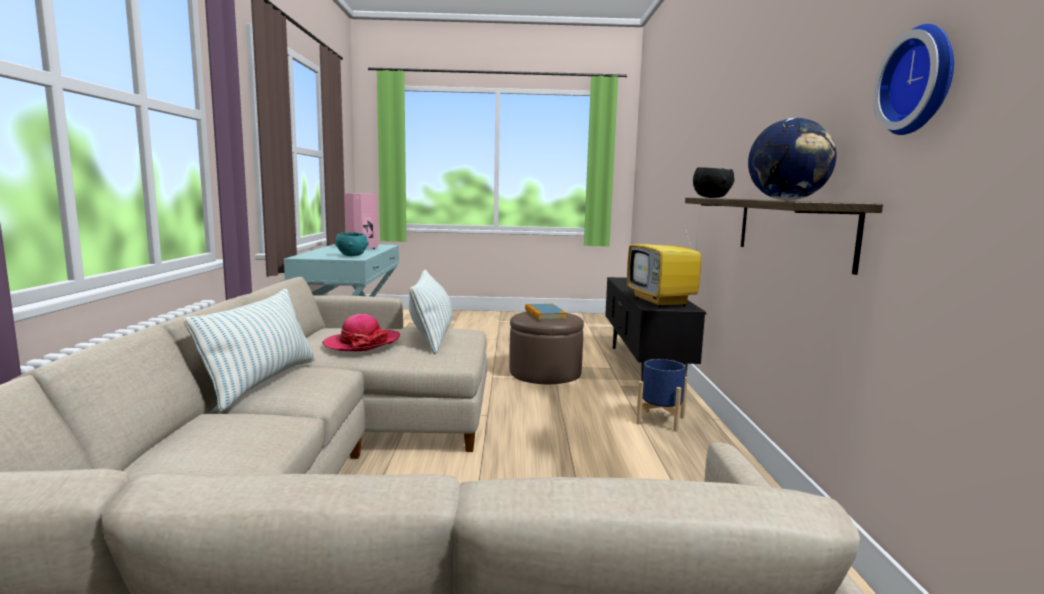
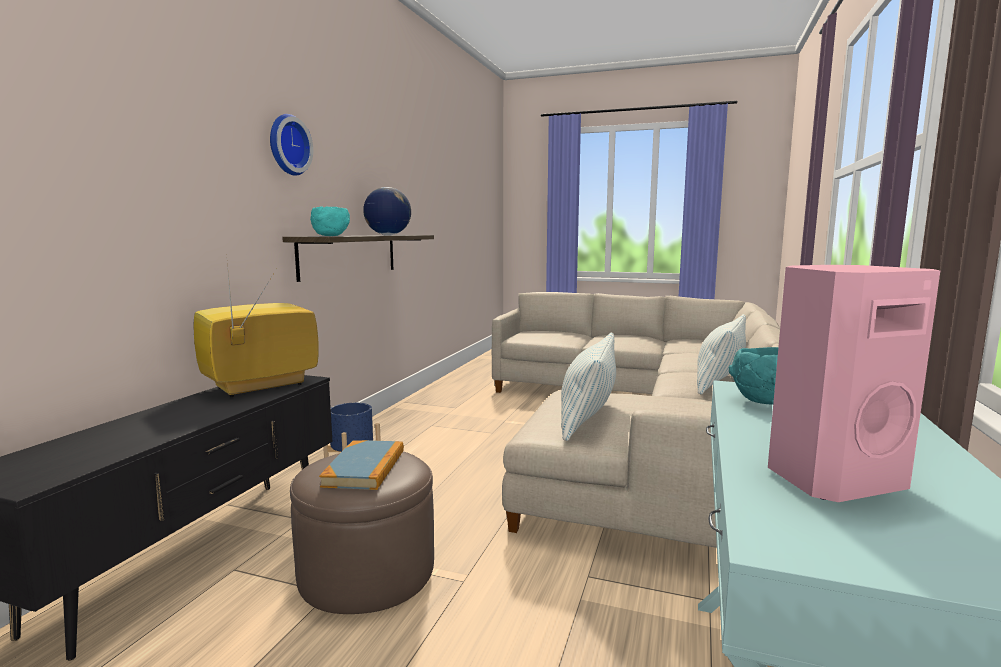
camera: 160 degrees left, 0 degrees up
(362, 343) = (664, 402): hat -> none
(662, 302) = (259, 387): television -> television turned 135 degrees counterclockwise
(711, 197) = (331, 236): black bowl -> turquoise bowl
(921, 81) = (402, 184): wall clock -> wall clock (287, 145)

